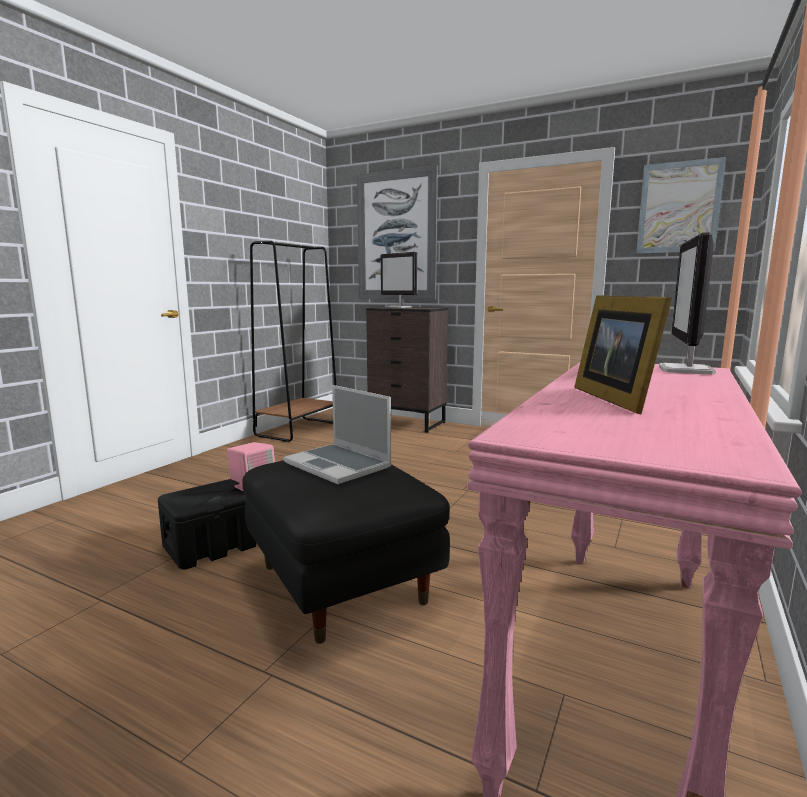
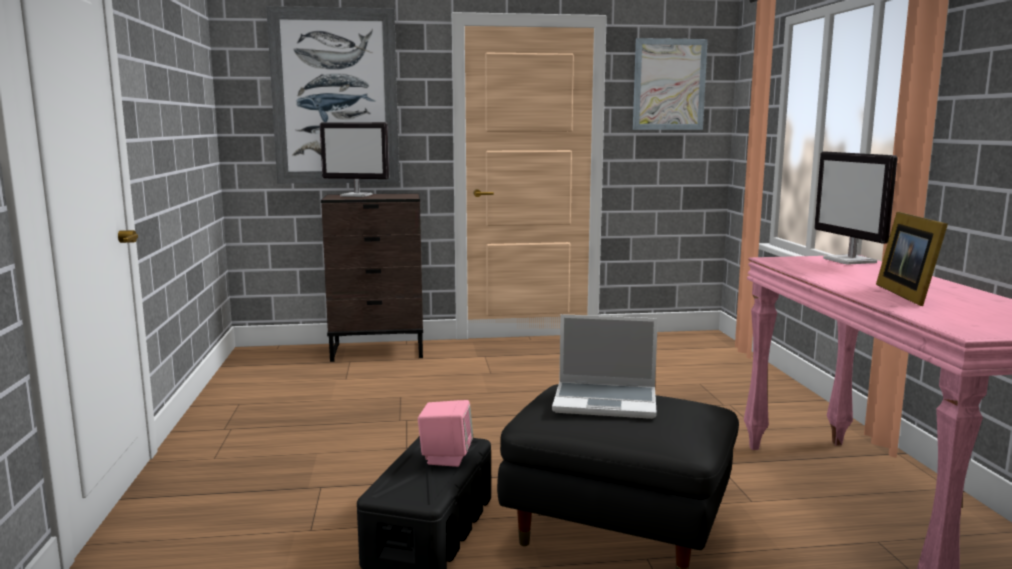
camera: 35 degrees left, 0 degrees up
(298, 430) = (244, 387): clothes rack -> none
(617, 398) = (909, 294): picture frame -> picture frame turned 45 degrees clockwise

